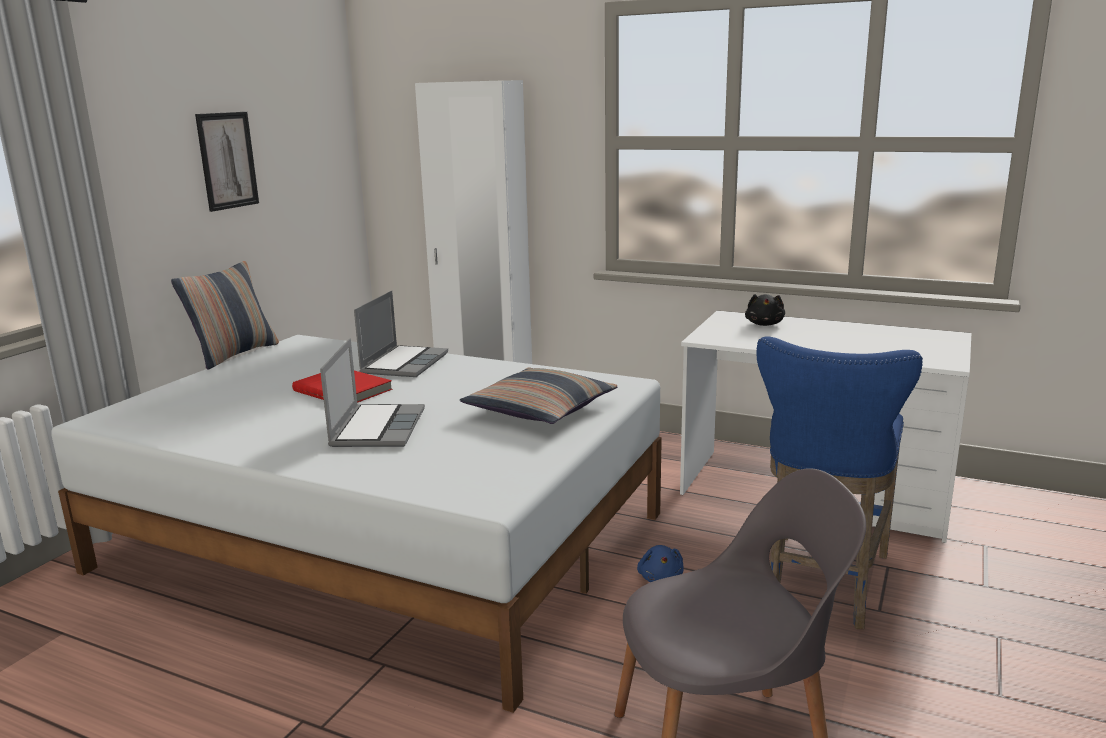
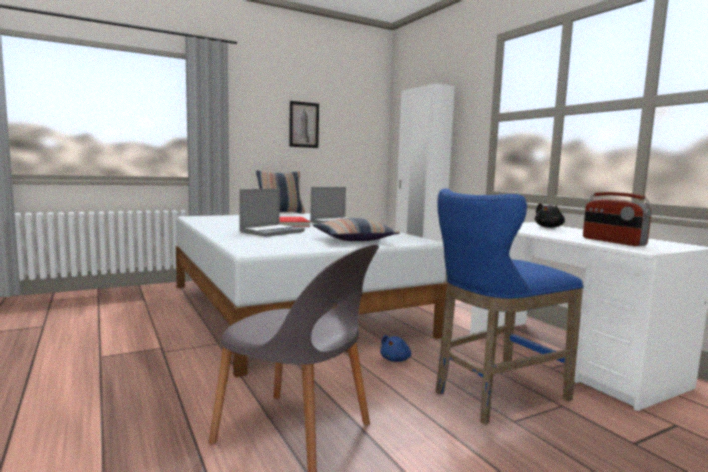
camera: 35 degrees right, 10 degrees down
(887, 348) = (612, 241): none -> radio

